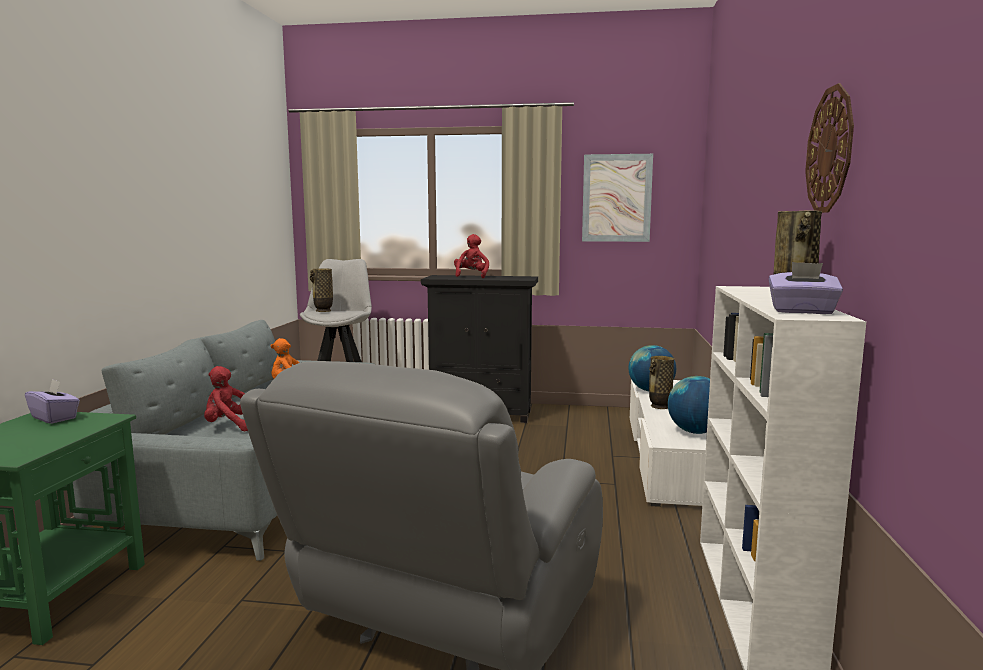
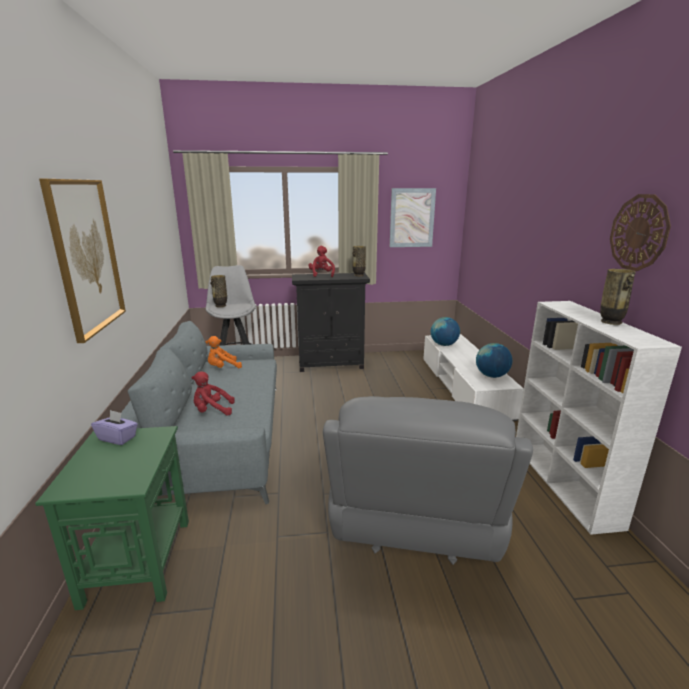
camera: 15 degrees left, 10 degrees up
(83, 198) = (86, 256): none -> picture
(659, 407) = (458, 357): vase -> vase (358, 275)
(802, 311) = (635, 336): purple tissue box -> none

